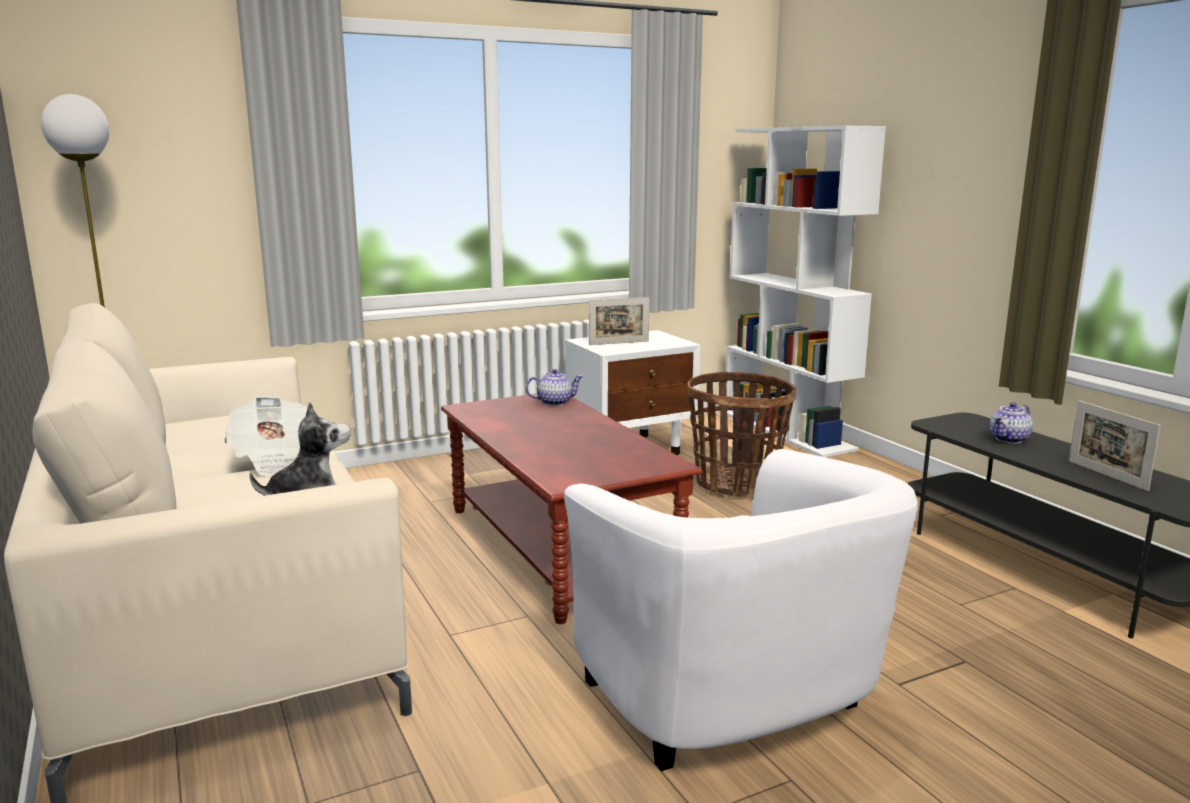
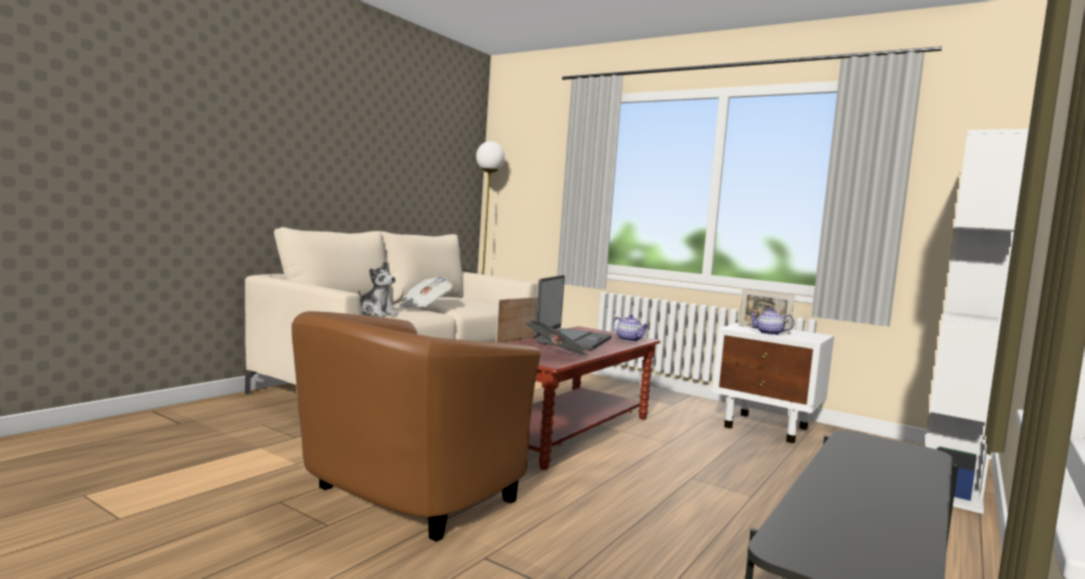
camera: 60 degrees right, 10 degrees down
(543, 428) = (573, 340): none -> laptop
(637, 454) = (558, 356): none -> newspaper
(734, 710) = (400, 500): white armchair -> brown armchair
(736, 485) = (770, 468): basket -> none
(1009, 439) = (882, 467): teapot -> teapot (769, 333)
(1107, 475) = (848, 511): picture frame -> picture frame (516, 340)

